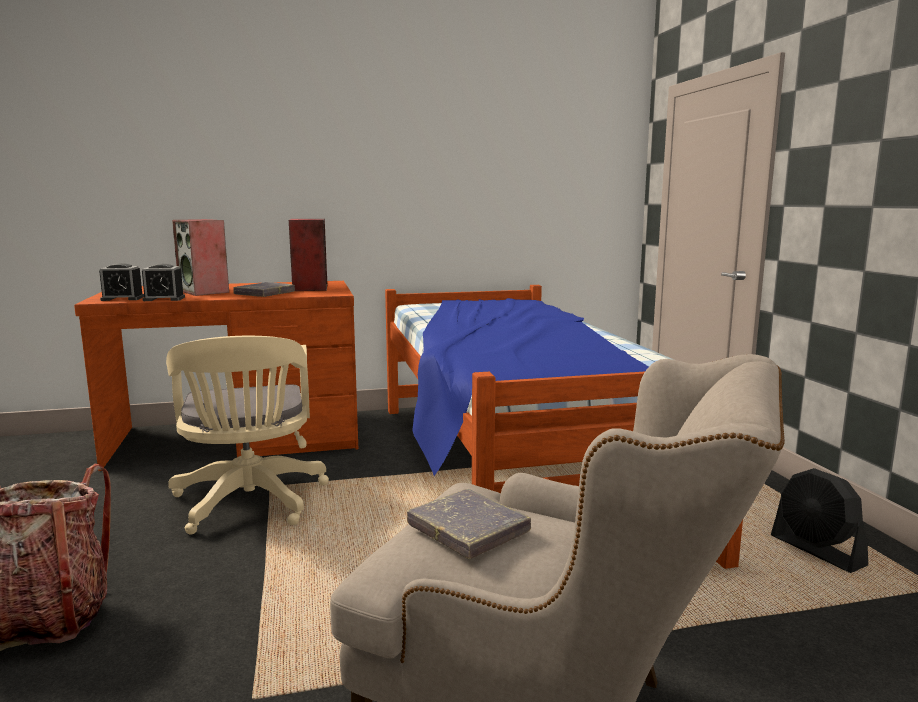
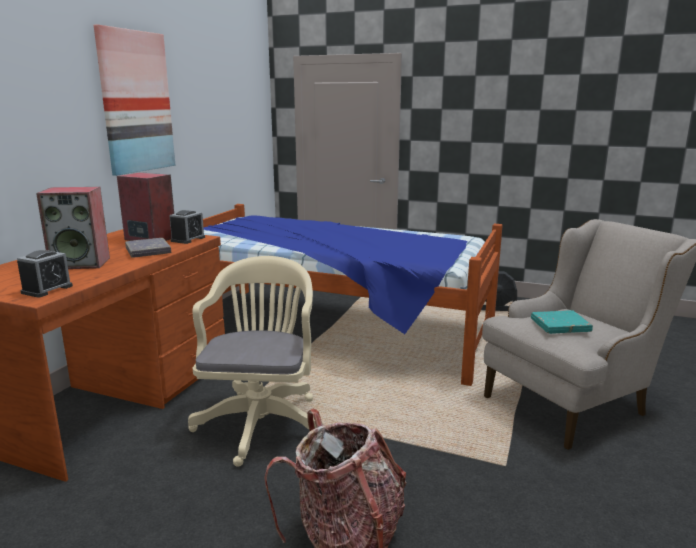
camera: 55 degrees left, 5 degrees up
(164, 299) = (94, 278): alarm clock -> alarm clock (188, 239)
(250, 504) = (262, 421): beige office chair -> beige office chair turned 105 degrees counterclockwise
(373, 149) = (136, 102): none -> picture
(468, 529) = (560, 325): grey book -> turquoise book

